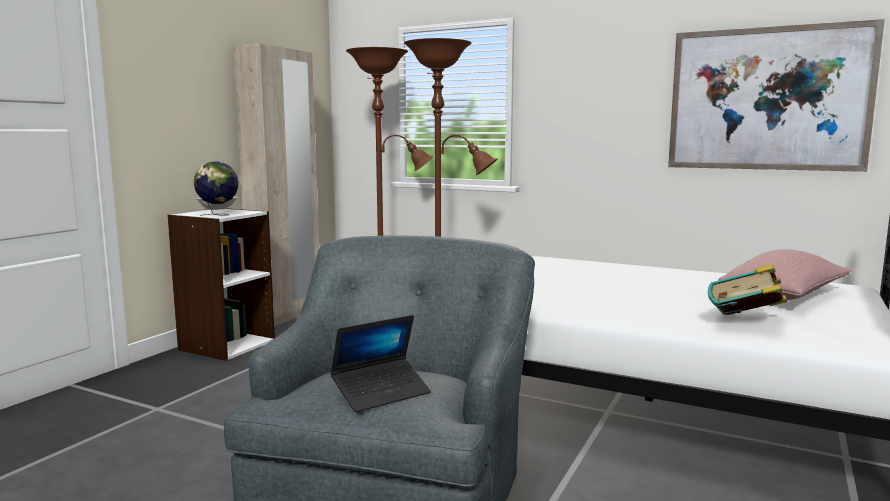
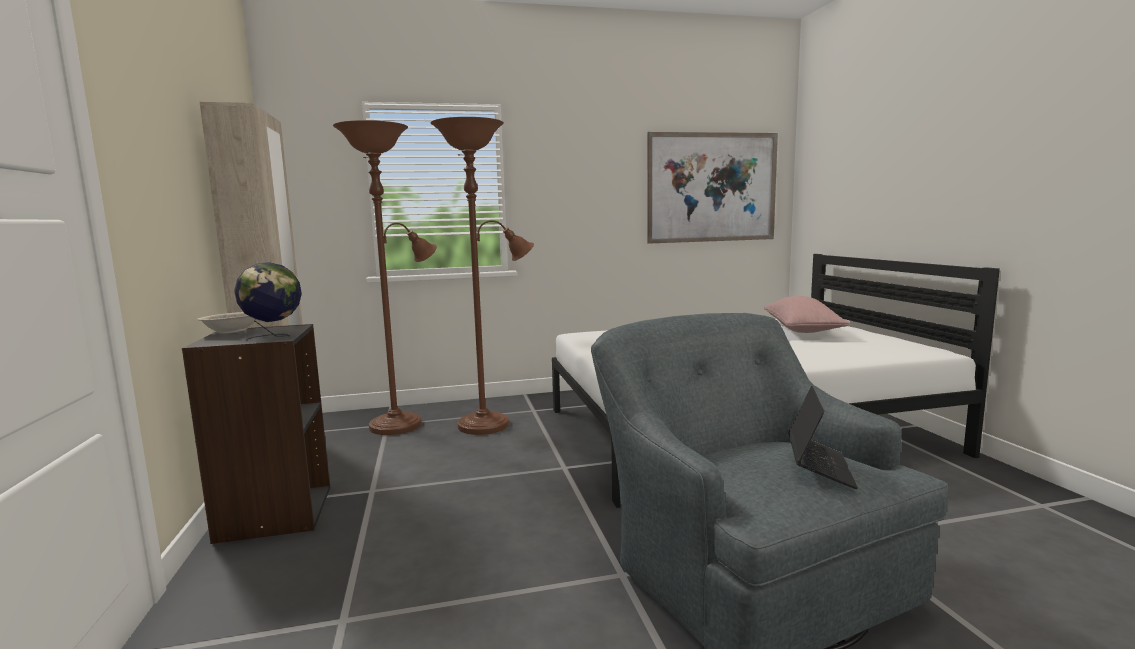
camera: 40 degrees left, 0 degrees up
(226, 345) = (274, 513): white bookcase -> black bookcase
(745, 323) = (848, 349): book -> none

